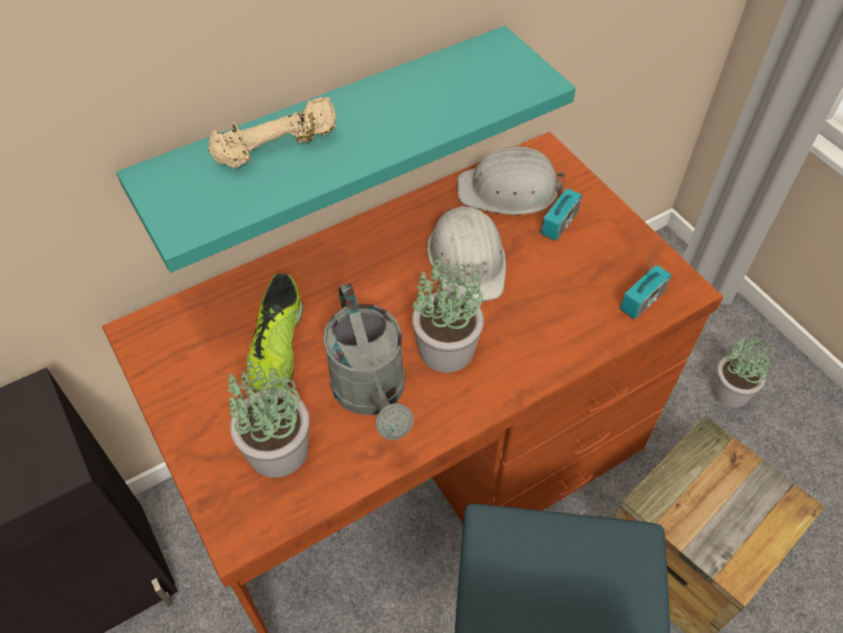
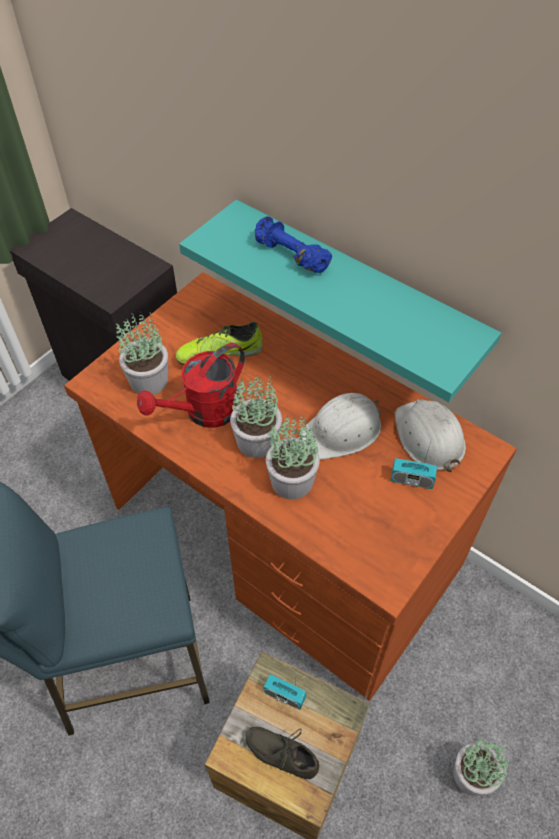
camera: 70 degrees right, 0 degrees up
(277, 148) = (290, 256): beige dumbbell -> blue dumbbell
(373, 395) = (204, 413): grey watering can -> red watering can
(521, 330) = (293, 481): none -> potted plant
(642, 301) = (360, 556): radio -> radio (284, 695)
(743, 516) = (283, 751): none -> grey shoe

